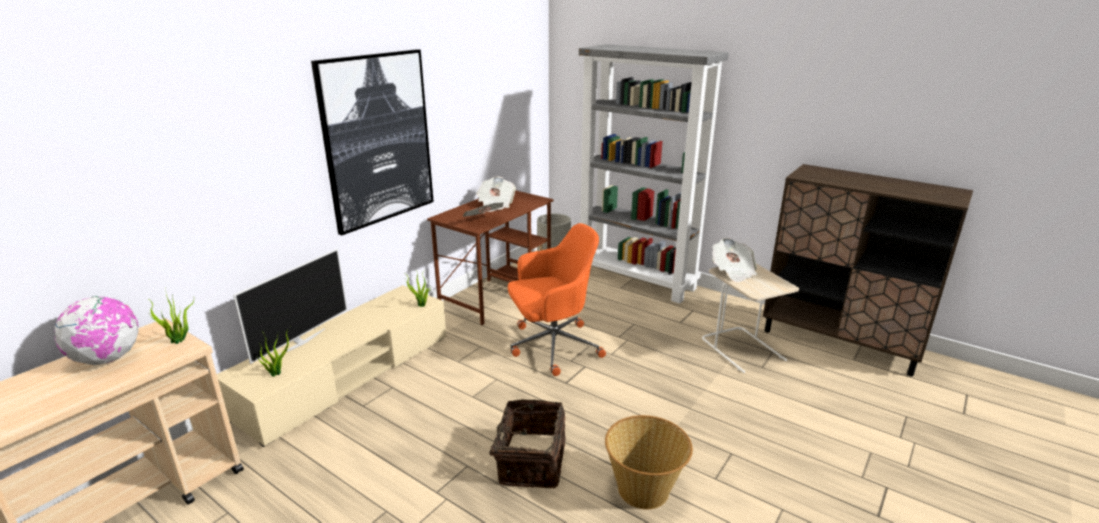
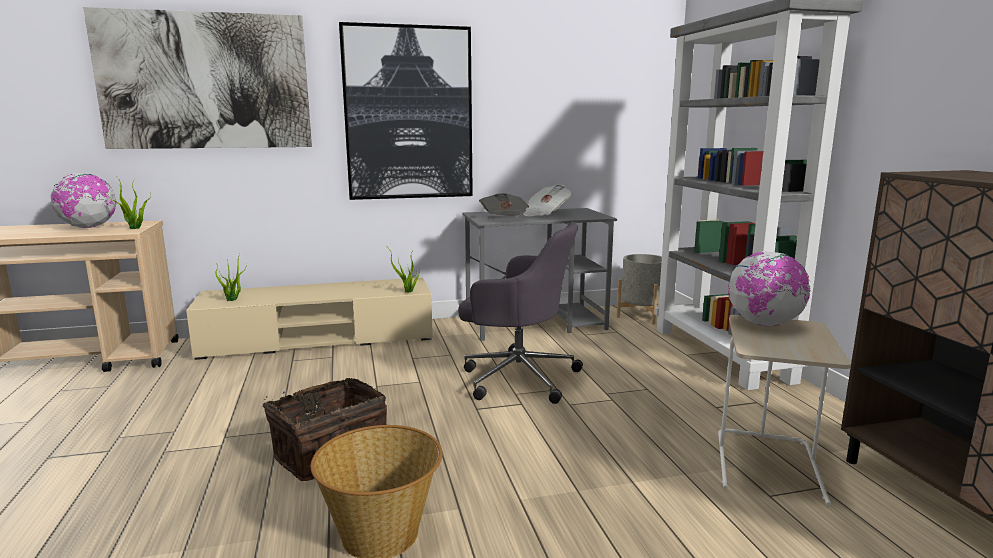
camera: 40 degrees right, 10 degrees down
(185, 149) = (205, 81): none -> picture
(300, 342) = (283, 289): television -> none
(497, 294) = (536, 324): brown desk -> grey desk
(552, 346) = (517, 377): orange office chair -> grey office chair
(733, 271) = (764, 324): newspaper -> globe

